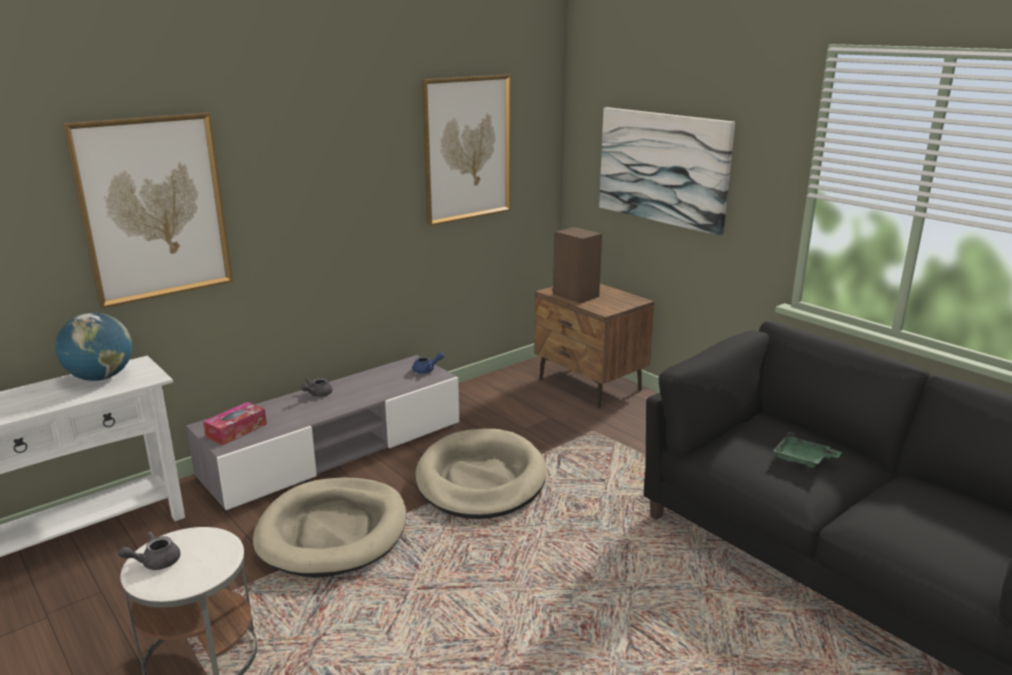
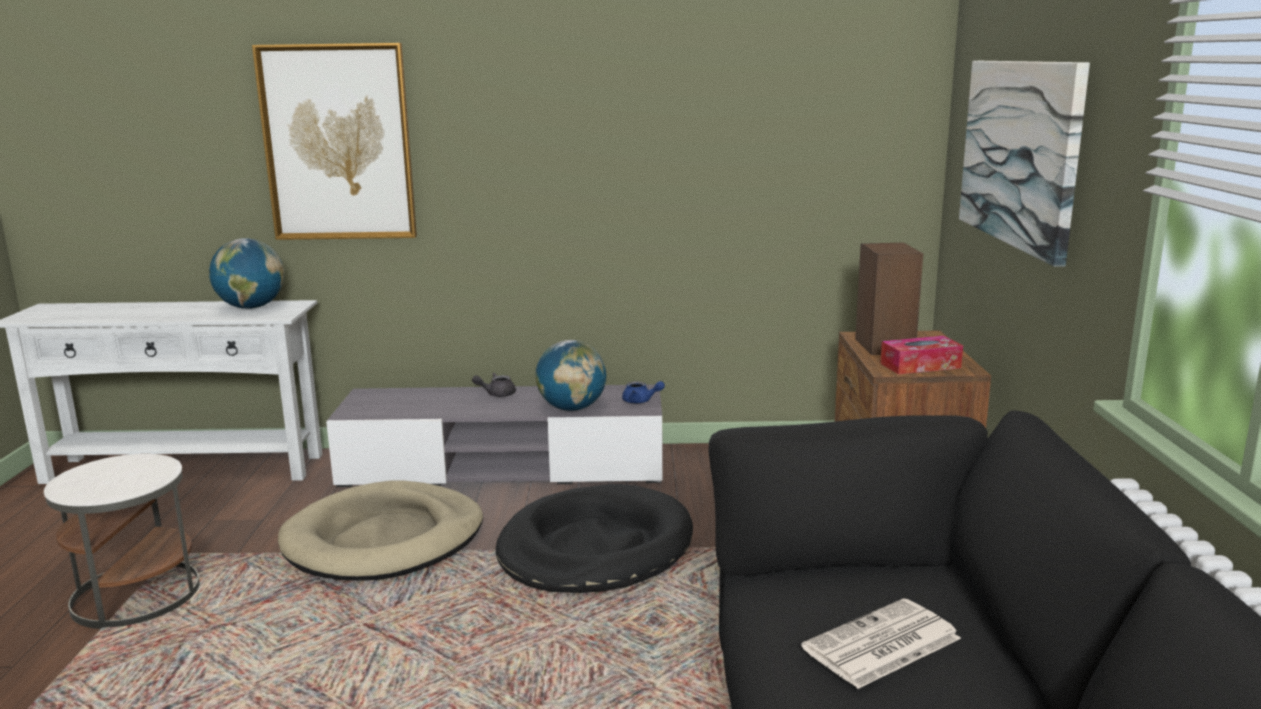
camera: 40 degrees right, 5 degrees down
(155, 562) = (96, 470): grey teapot -> none
(236, 430) = (378, 404): tissue box -> tissue box (920, 365)
(391, 389) = (572, 408): none -> globe
(467, 149) = (761, 115): picture -> none
(481, 479) = (595, 547): beige dog bed -> black dog bed
(803, 459) = (881, 645): green tray -> newspaper

